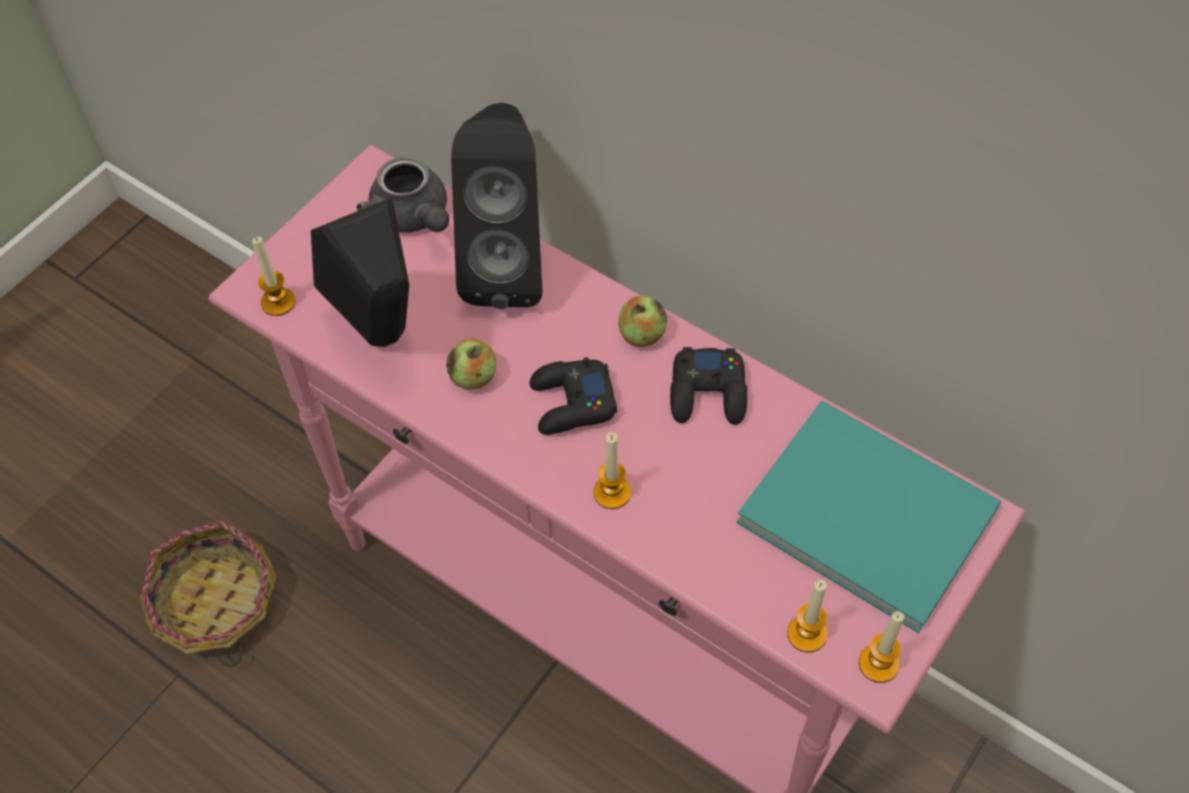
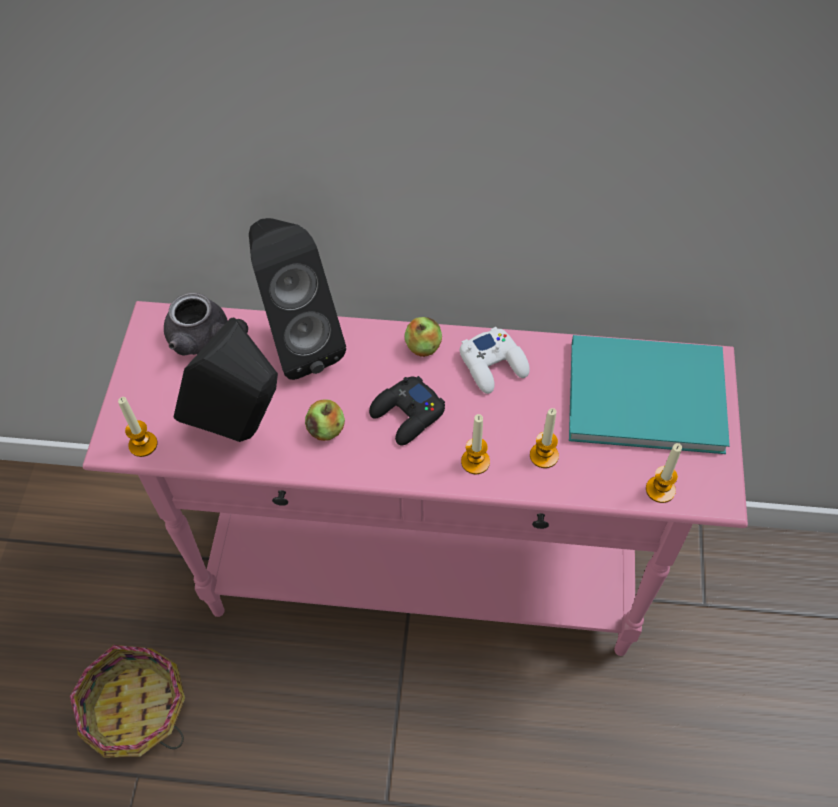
camera: 30 degrees left, 0 degrees up
(708, 393) = (493, 365): black game controller -> white game controller
(878, 664) = (715, 485): candle -> candle (544, 455)

